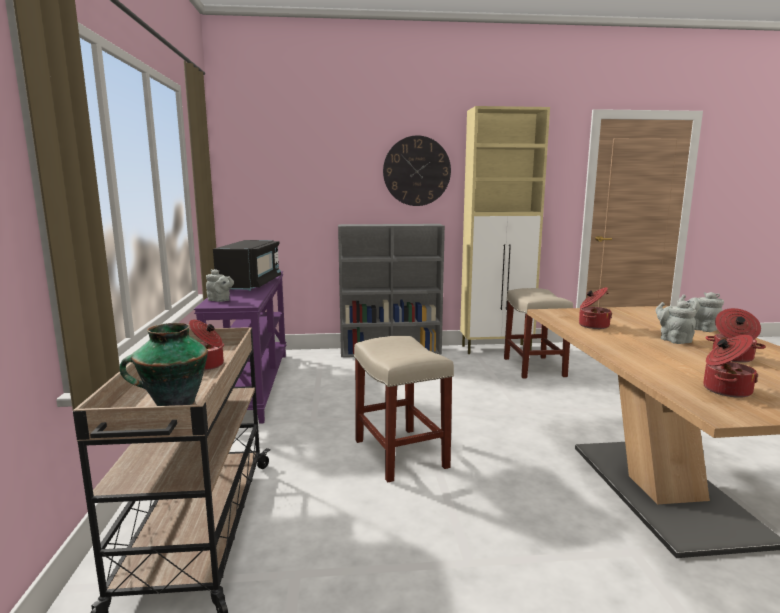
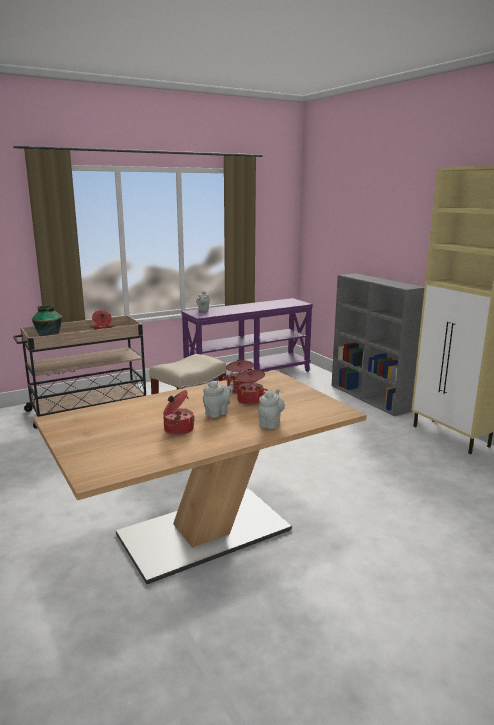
camera: 65 degrees right, 5 degrees up
(250, 285) = (253, 307): black microwave -> none
(416, 171) = (416, 231): wall clock -> none
(533, 367) = (422, 459): beige stool -> none
(725, 390) = (97, 422): cooking pot -> cooking pot (250, 400)

